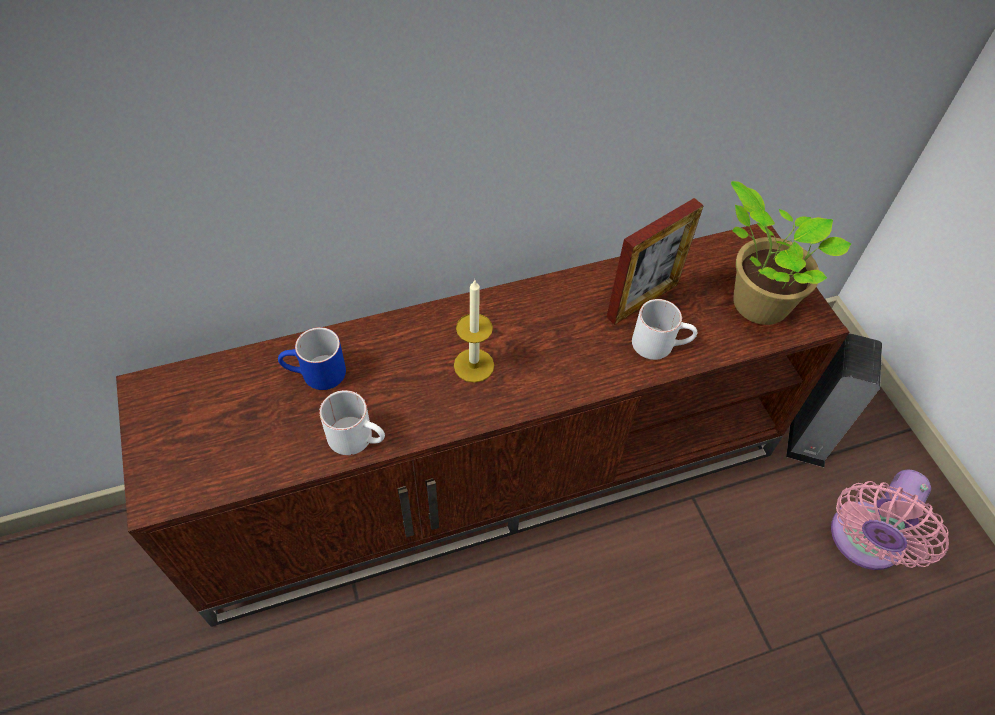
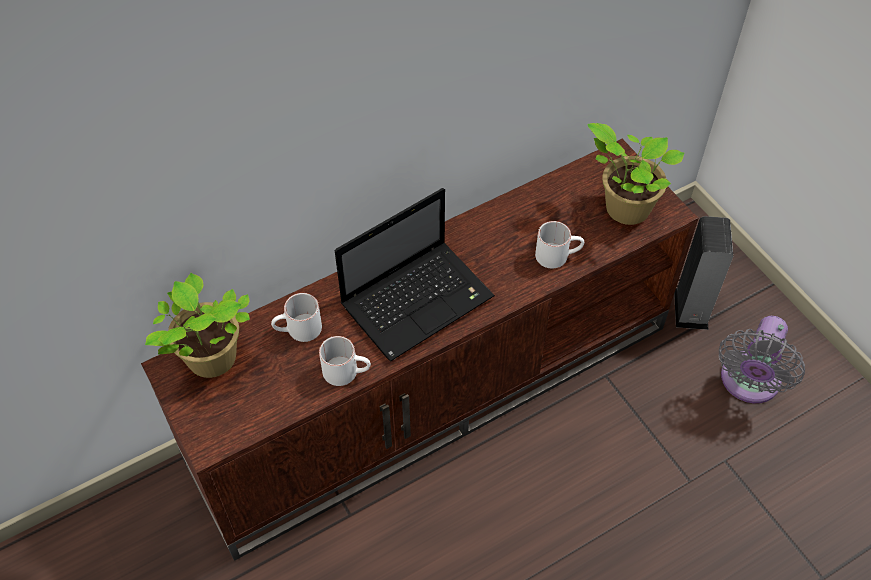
camera: 10 degrees left, 0 degrees up
(198, 391) = (210, 361): none -> potted plant
(315, 375) = (298, 331): blue mug -> white mug
(474, 365) = (419, 299): candle -> laptop
(642, 300) = (536, 223): picture frame -> none
(863, 542) = (748, 383): pink fan -> grey fan

